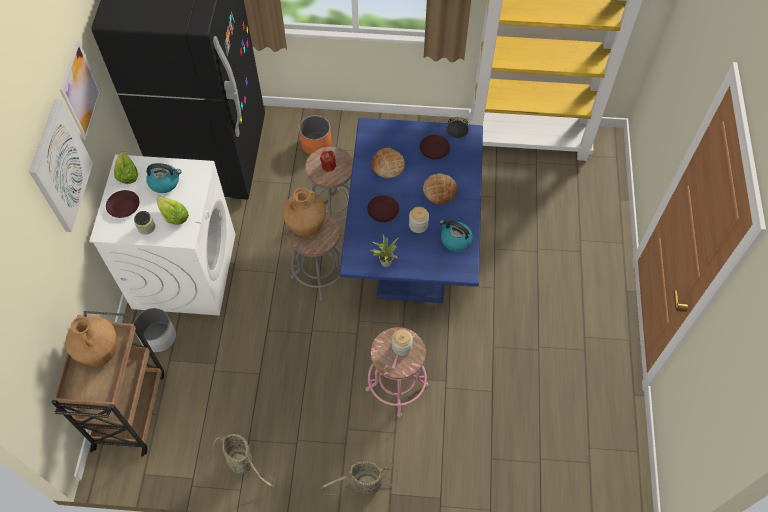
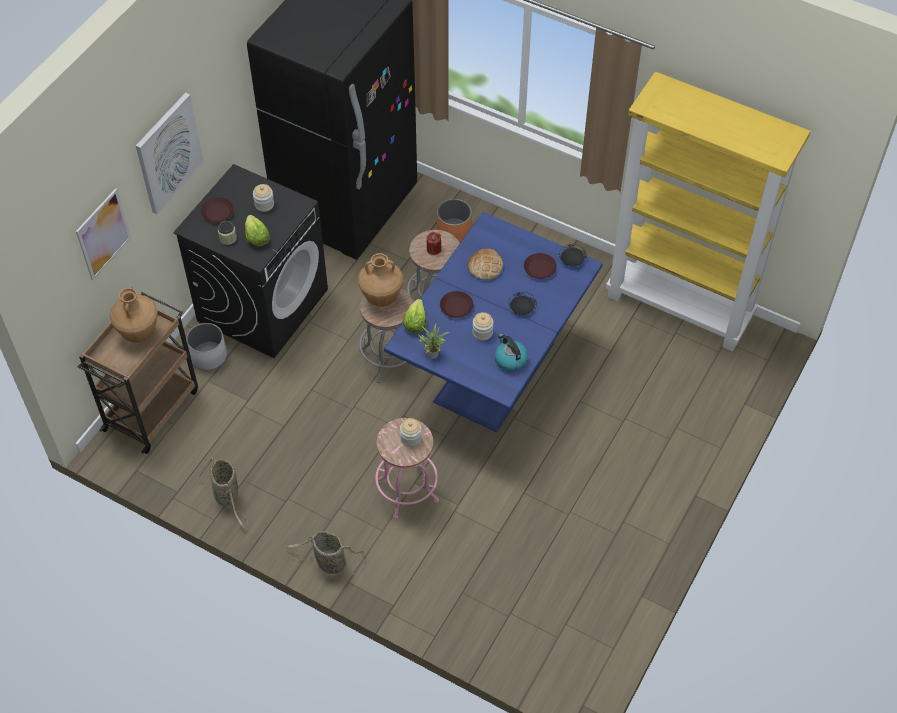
camera: 25 degrees right, 5 degrees down
(80, 90) = (215, 93): picture -> picture (103, 234)
(127, 174) = (235, 185): lettuce -> lettuce (415, 323)
(165, 182) = (264, 204): kettle -> jar
(184, 270) = (263, 304): white washing machine -> black washing machine
(439, 190) = (522, 309): bread -> black plate

